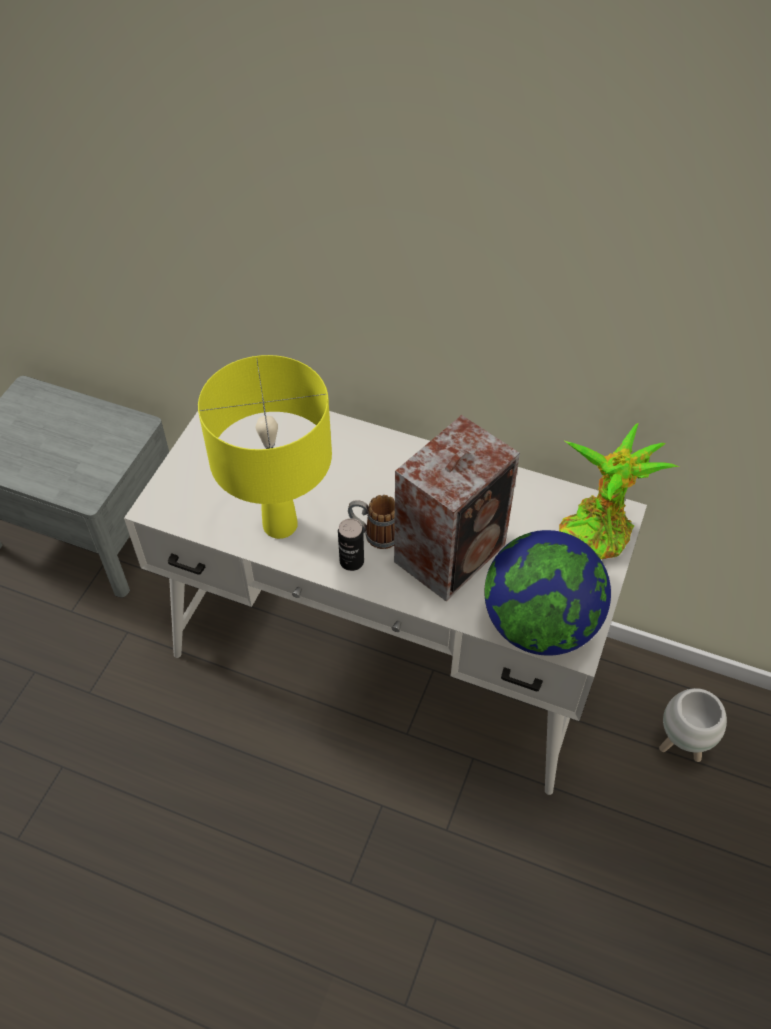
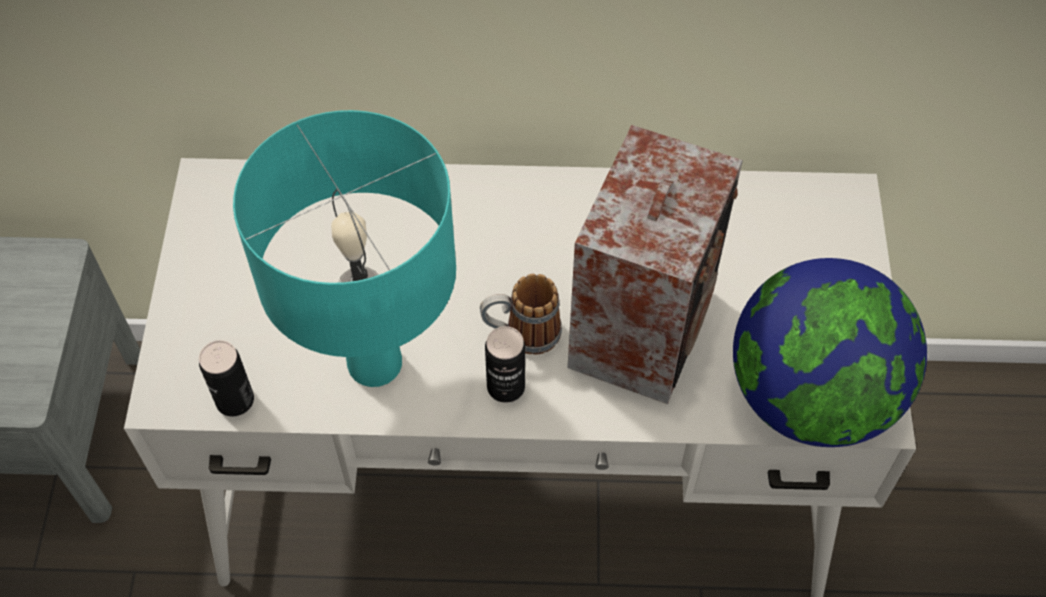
camera: 20 degrees left, 5 degrees up
(191, 521) = (235, 400): none -> can
(280, 525) = (375, 363): yellow table lamp -> turquoise table lamp
(597, 530) = (827, 231): potted plant -> none
(681, 745) = (957, 475): white planter -> none

